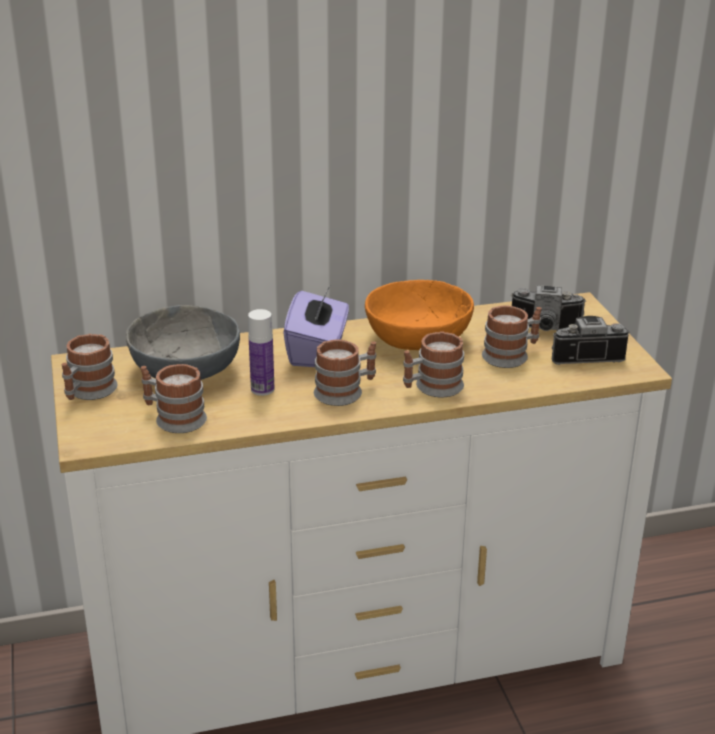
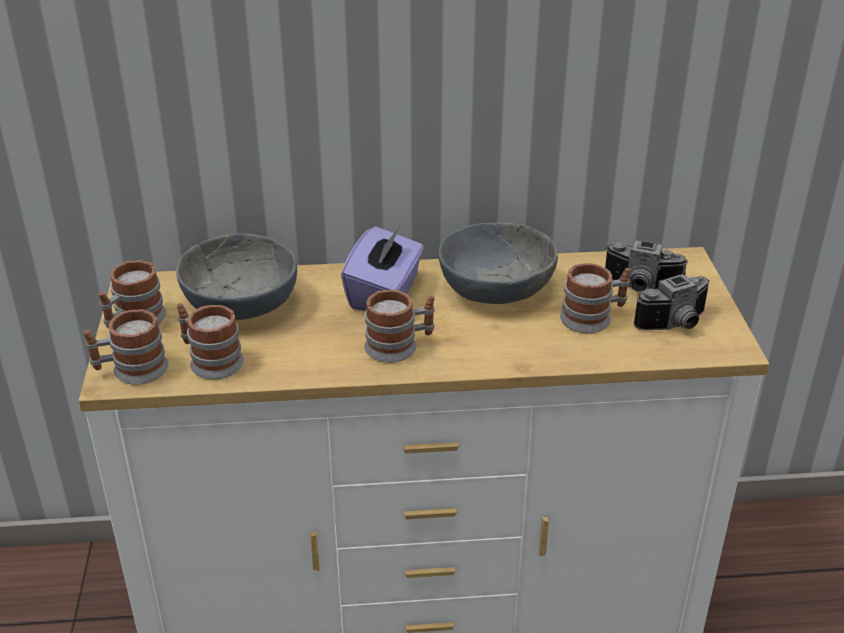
camera: 10 degrees right, 5 degrees up
(262, 389) = (313, 334): bottle -> none
(417, 339) = (495, 289): orange bowl -> grey bowl
(432, 387) = (494, 350): mug -> mug (131, 370)
(585, 355) = (676, 325): camera -> camera turned 150 degrees clockwise

